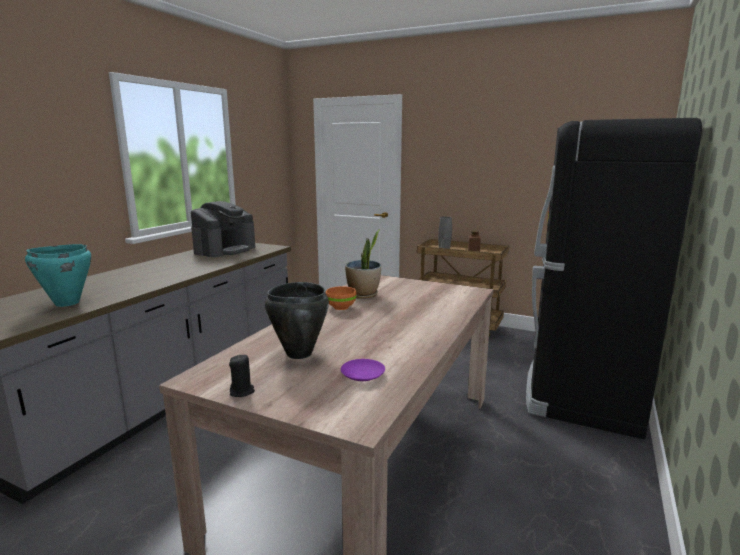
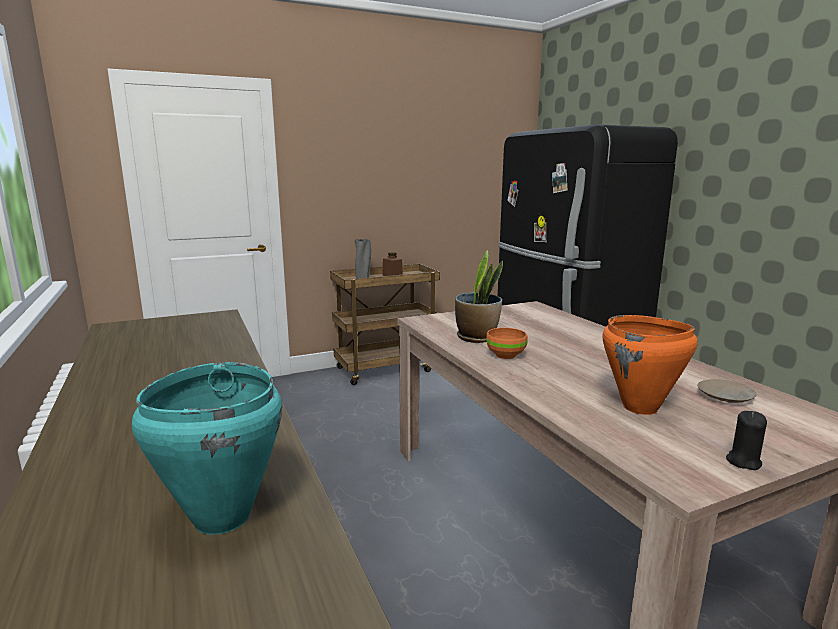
camera: 50 degrees left, 0 degrees up
(225, 250) = (151, 338): coffee machine -> none
(298, 354) = (640, 408): black cooking pot -> orange cooking pot
(362, 375) = (725, 397): purple plate -> beige plate

